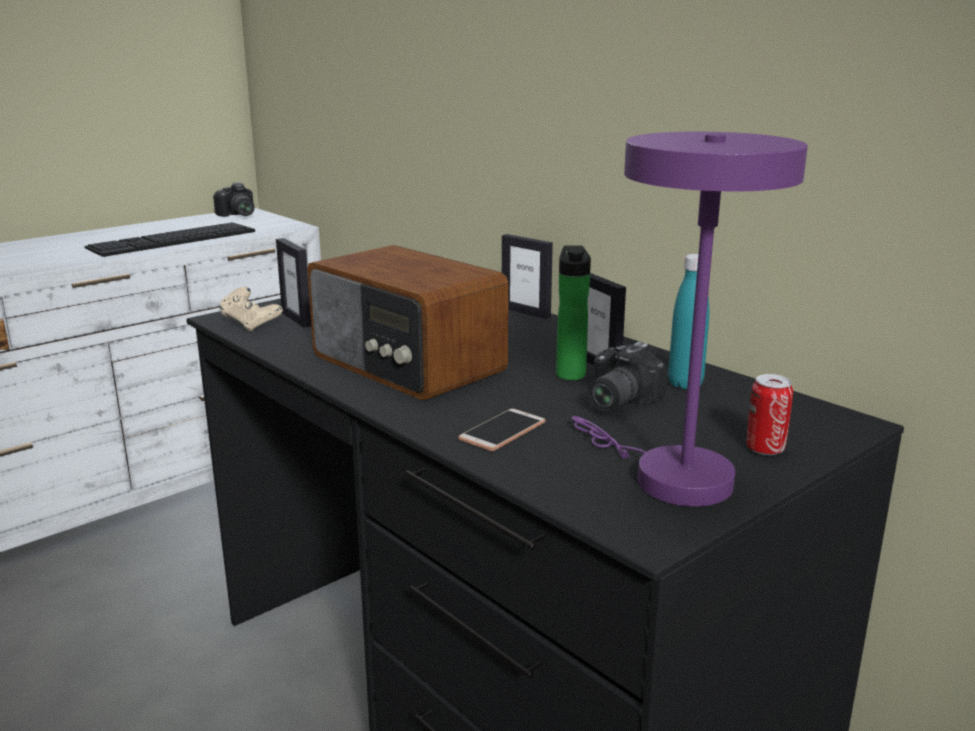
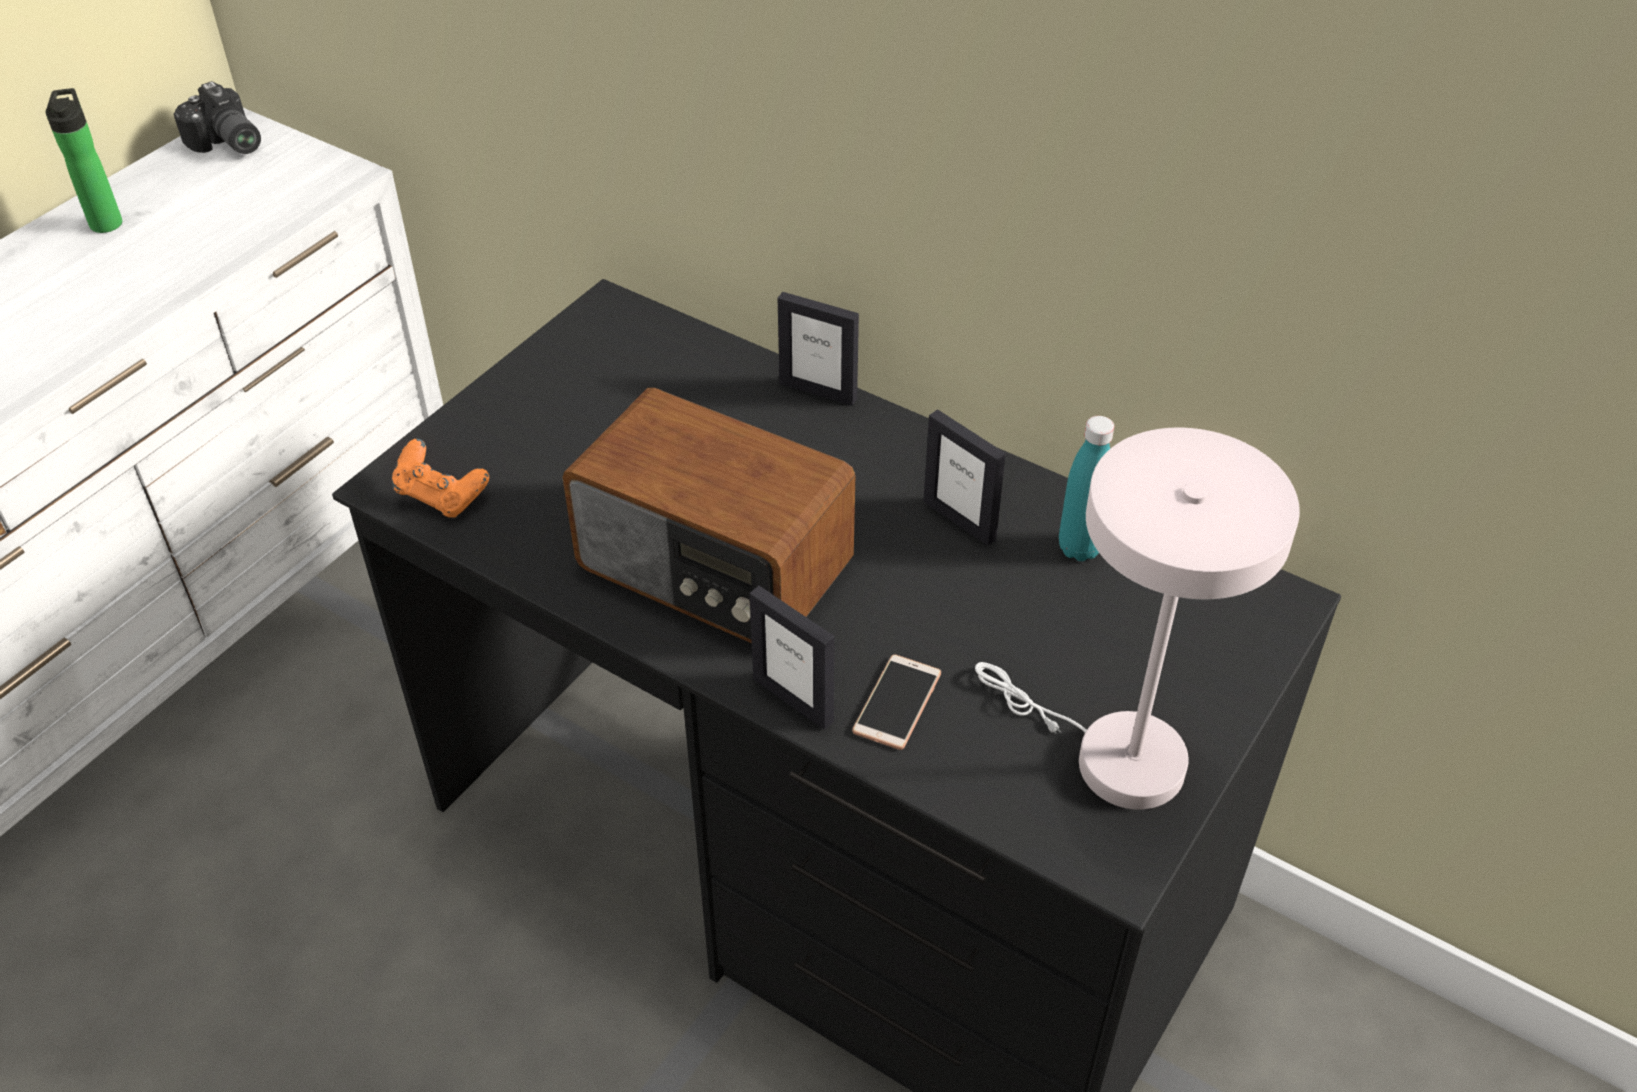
camera: 15 degrees left, 25 degrees up
(173, 239) = (172, 259): keyboard -> none
(251, 324) = (441, 497): beige game controller -> orange game controller
(297, 319) = (501, 469): picture frame -> picture frame (793, 699)
(570, 373) = (932, 548): bottle -> bottle (106, 221)
(615, 400) = (1007, 605): camera -> none
(669, 476) = (1112, 756): purple table lamp -> white table lamp
(765, 449) = (1201, 678): can -> none

